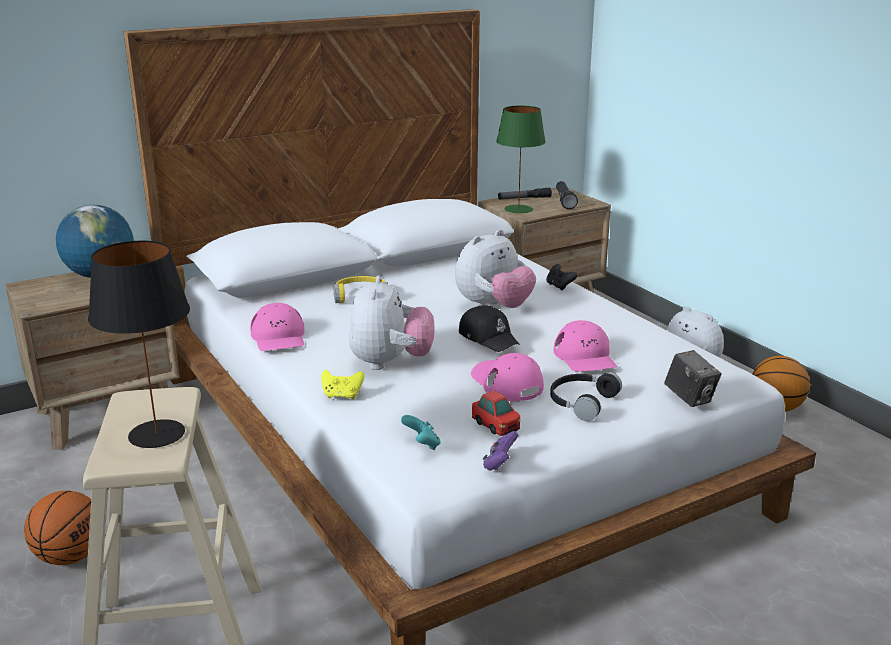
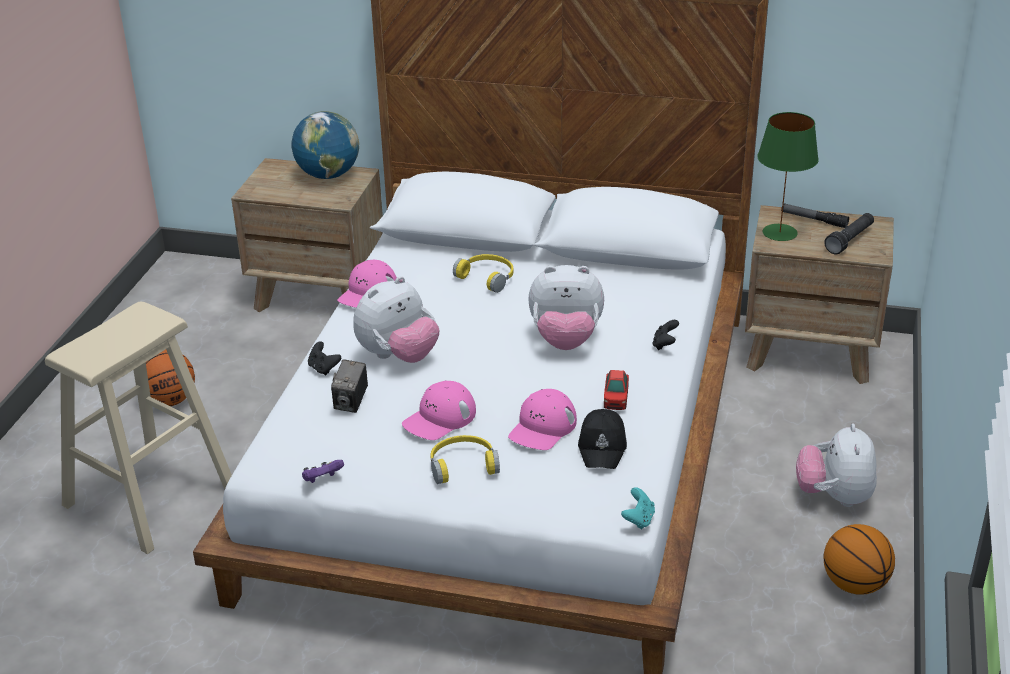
camera: 45 degrees right, 10 degrees up
(157, 433) = (114, 345): black table lamp -> none
(342, 396) = (323, 368): yellow game controller -> black game controller
(422, 445) = (298, 437): turquoise game controller -> turquoise game controller (638, 519)
(488, 338) = (501, 370): black cap -> black cap (603, 446)
(496, 426) = (367, 450): toy car -> toy car (615, 399)
(506, 382) = (439, 418): pink cap -> pink cap turned 150 degrees counterclockwise
(580, 402) = (462, 465): black headphones -> yellow headphones
(690, 398) = (545, 510): camera -> camera (351, 403)

